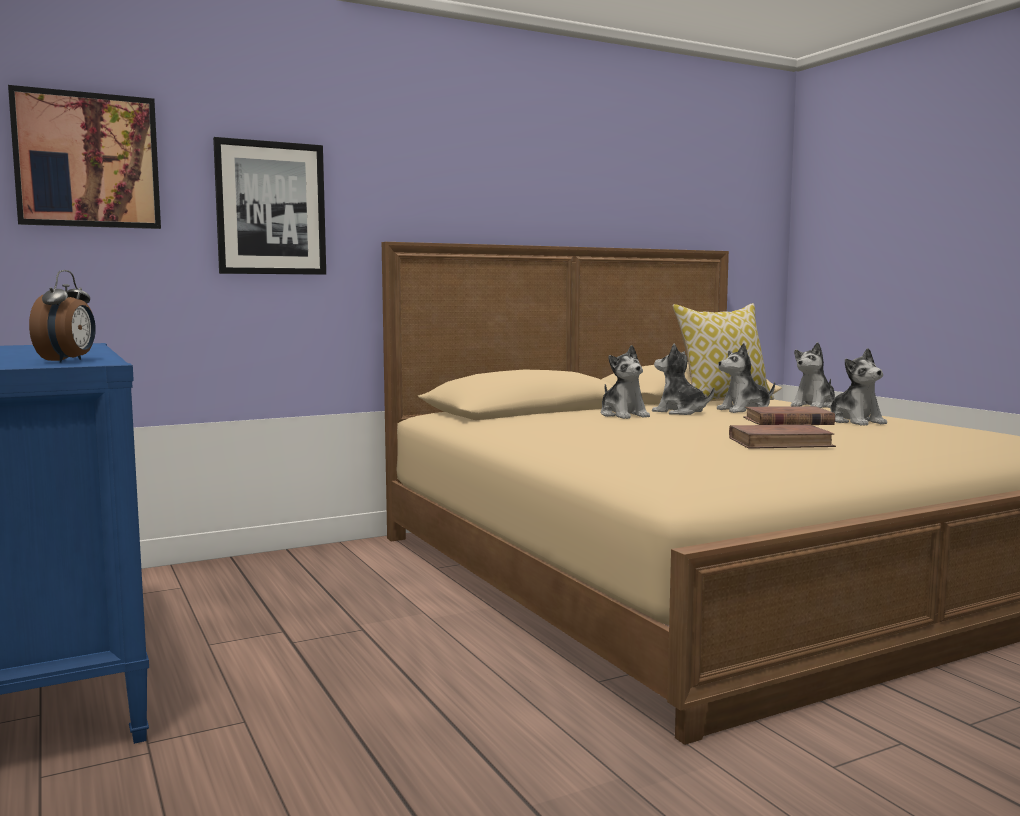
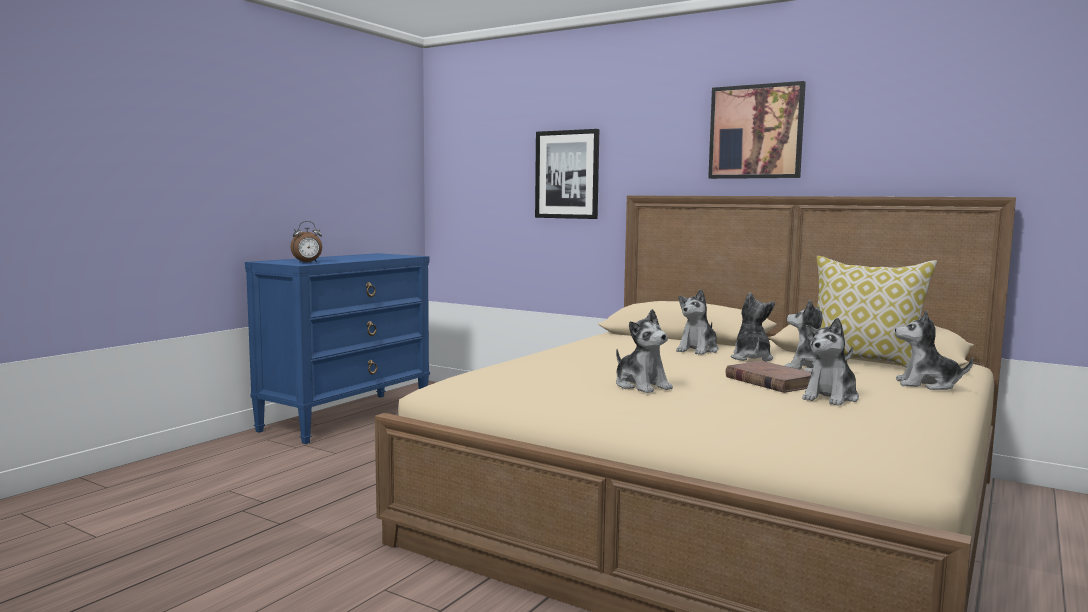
camera: 60 degrees right, 0 degrees up
(87, 160) = (479, 153): picture -> picture (756, 132)
(780, 443) = (641, 386): brown book -> plush toy

